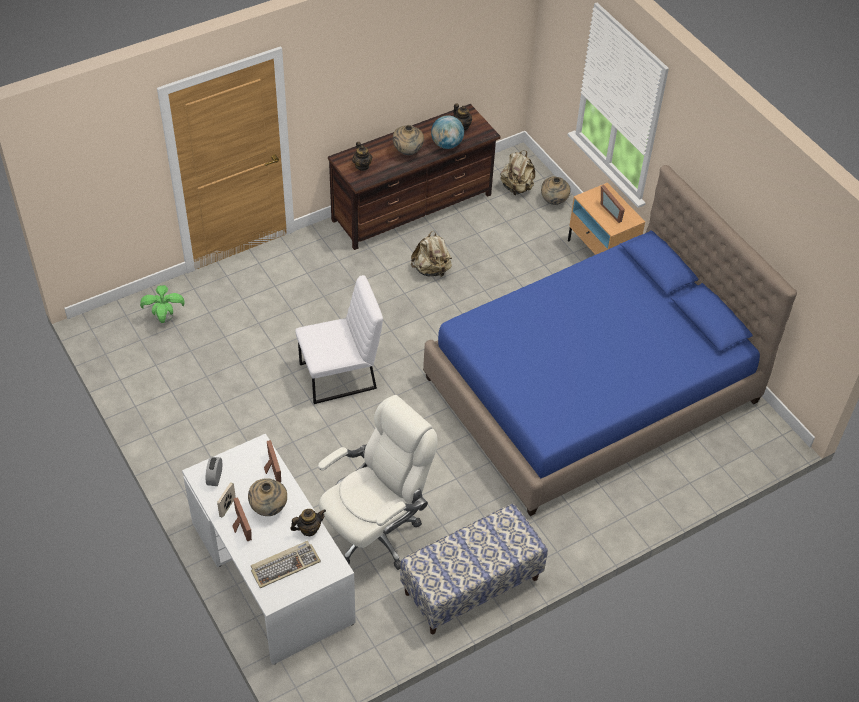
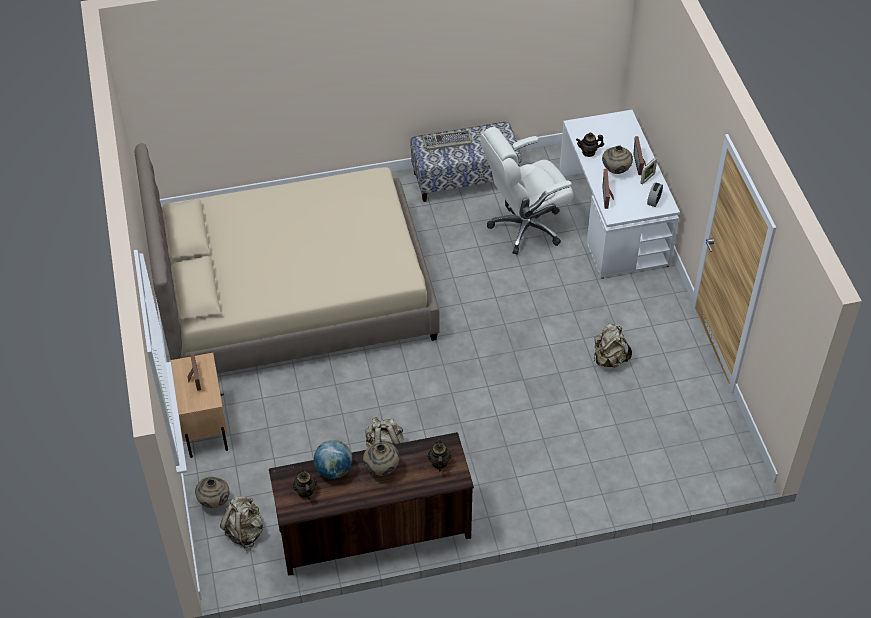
camera: 160 degrees left, 0 degrees up
(165, 319) = (673, 457): potted plant -> none
(243, 398) = (609, 359): none -> beige backpack
(285, 565) = (611, 134): keyboard -> keyboard (447, 142)
(340, 376) = (514, 359): white chair -> none
(592, 389) = (293, 295): blue bed -> beige bed

